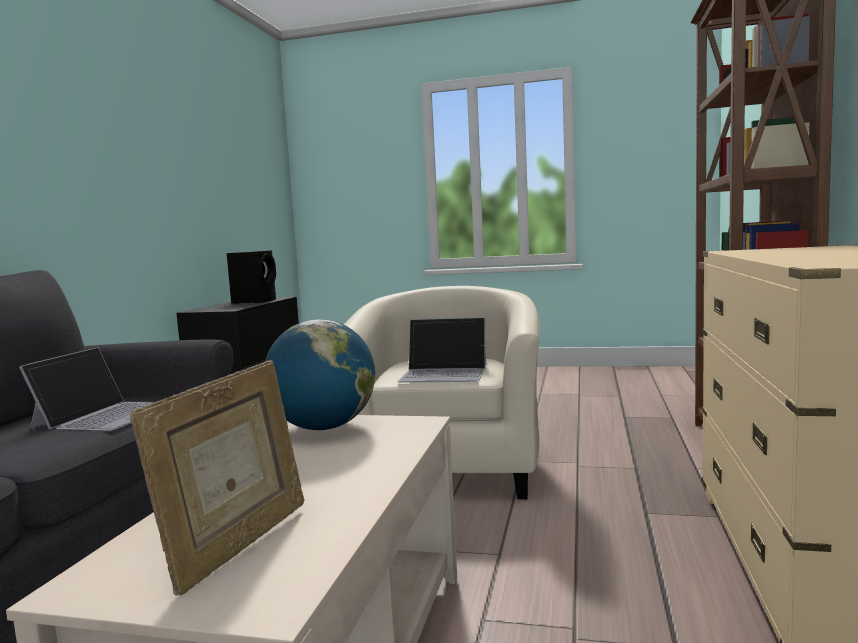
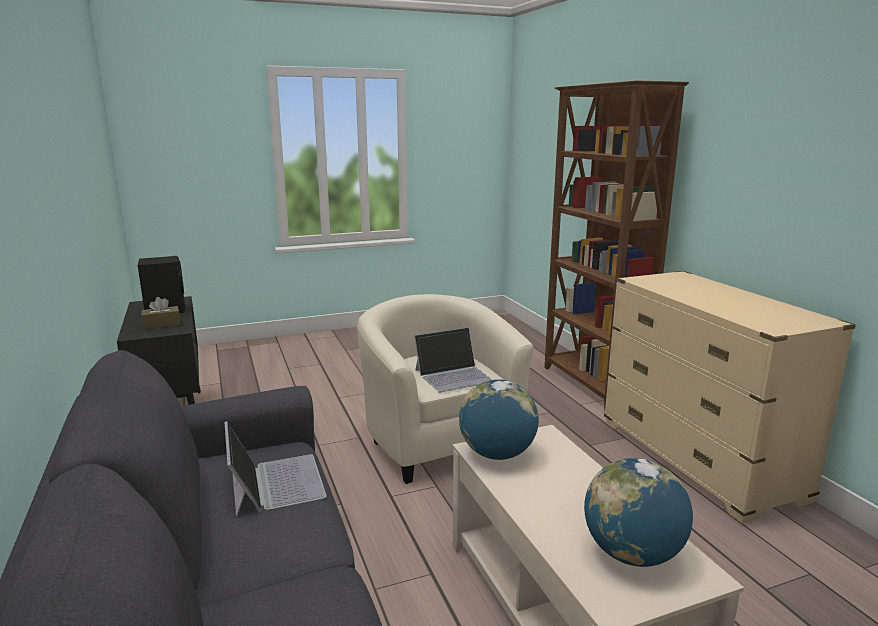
camera: 35 degrees left, 10 degrees up
(229, 307) = (162, 324): none -> brown tissue box
(238, 546) = (632, 554): picture frame -> globe

